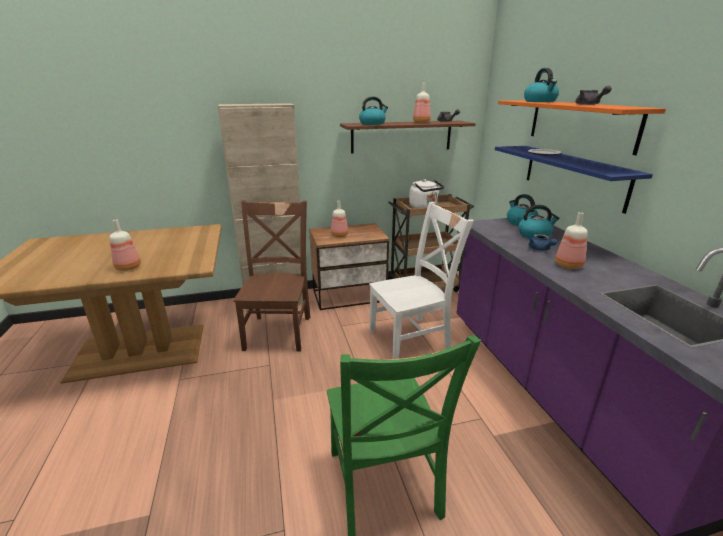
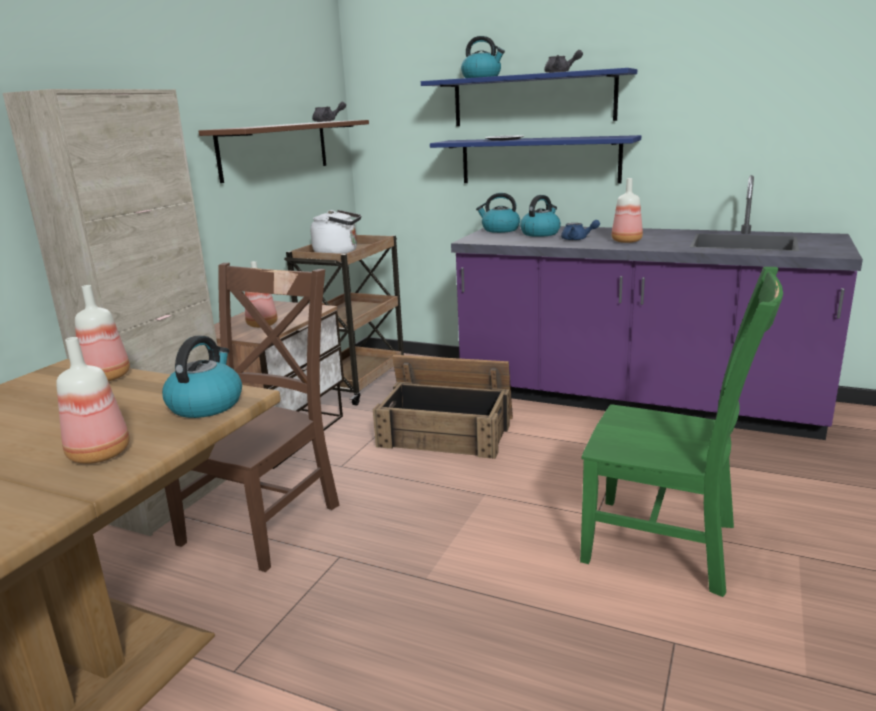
camera: 50 degrees left, 5 degrees down
(279, 330) = (265, 520): brown chair -> brown chair turned 75 degrees clockwise
(372, 123) = (255, 126): kettle -> kettle (206, 404)
(412, 338) = (447, 431): white chair -> crate
(421, 122) = (304, 123): bottle -> bottle (105, 377)
(580, 124) = (533, 99): orange shelf -> blue shelf

